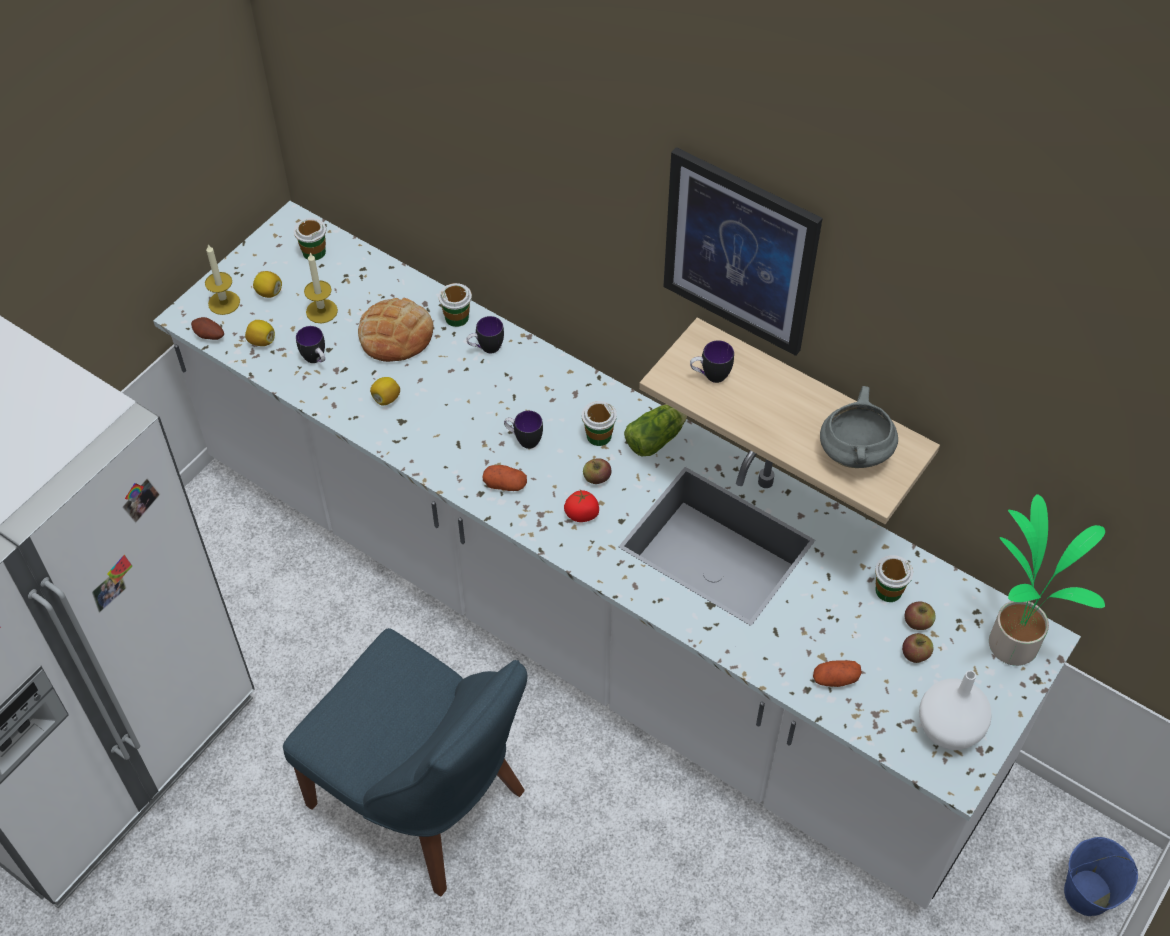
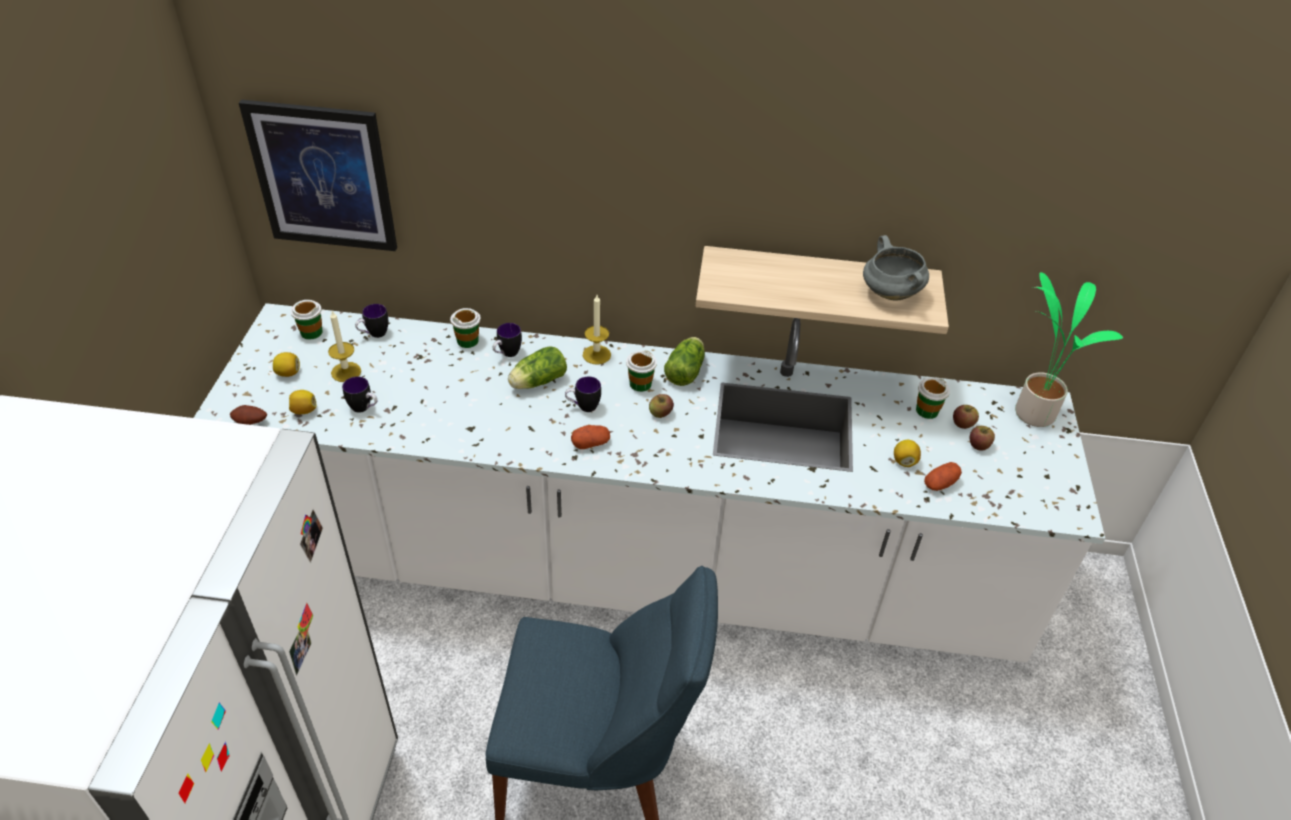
camera: 30 degrees left, 10 degrees down
(224, 302) = (249, 393): candle -> candle (596, 355)
(386, 398) = (446, 416): lemon -> lemon (904, 461)
(396, 335) = (423, 368): bread -> none
(495, 393) = (536, 382): none -> lettuce
(582, 514) = (668, 442): tomato -> none
(710, 376) = (746, 279): mug -> mug (374, 334)
(740, 252) = (749, 158): picture -> picture (323, 177)
(949, 730) = (1043, 486): white vase -> none
(1087, 894) = (1103, 606): blue bucket -> none

